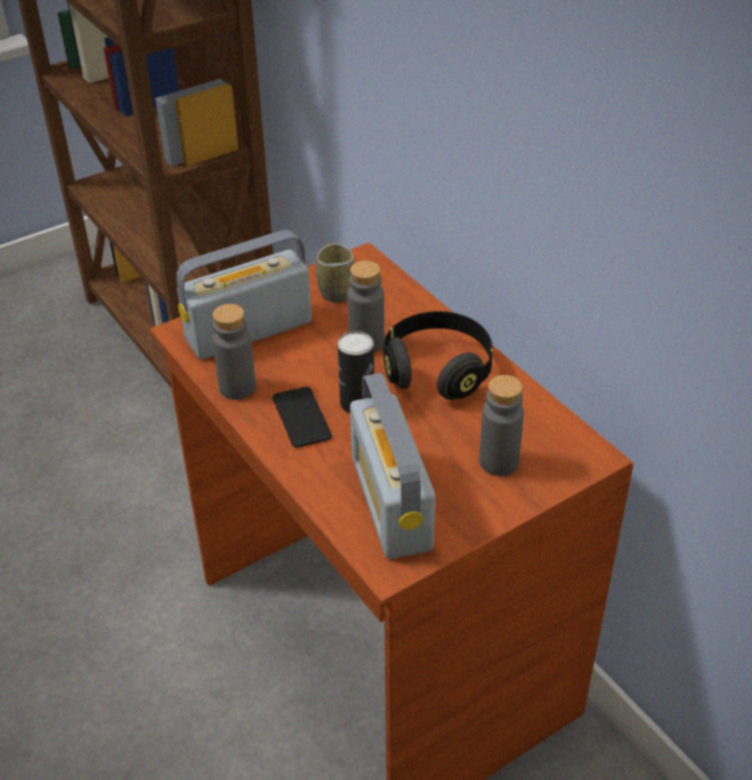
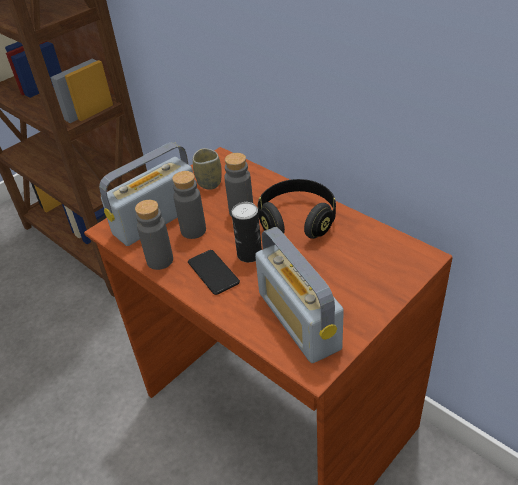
camera: 10 degrees left, 0 degrees up
(498, 462) = (363, 275): grey bottle -> grey bottle (193, 230)

